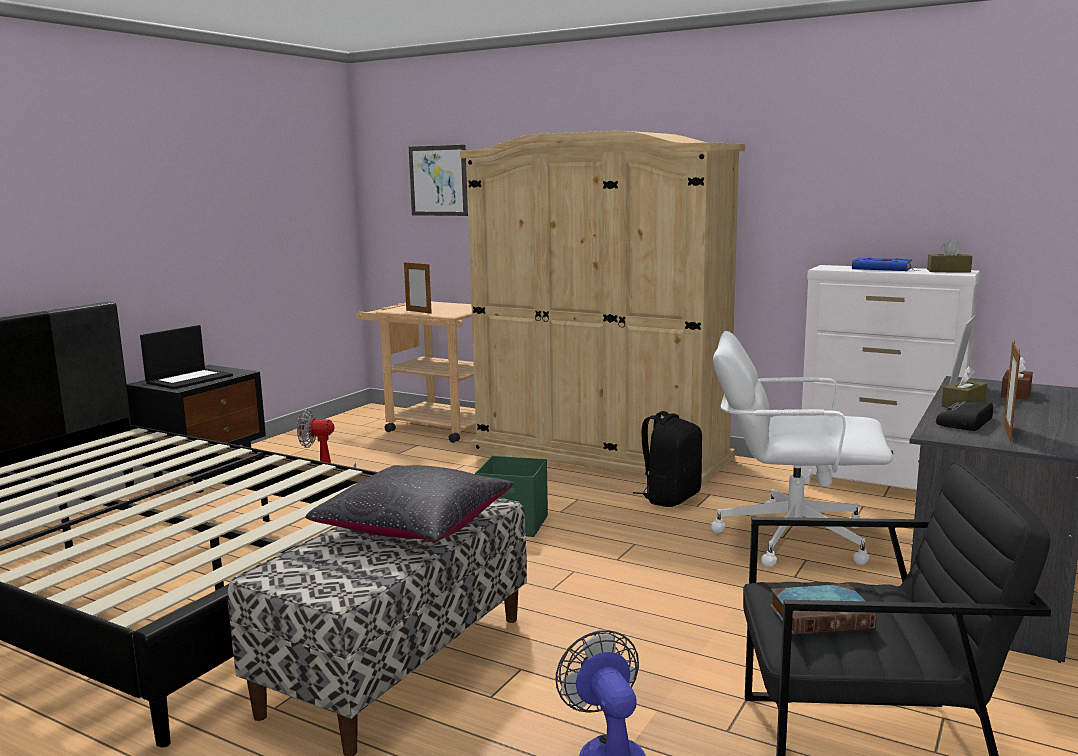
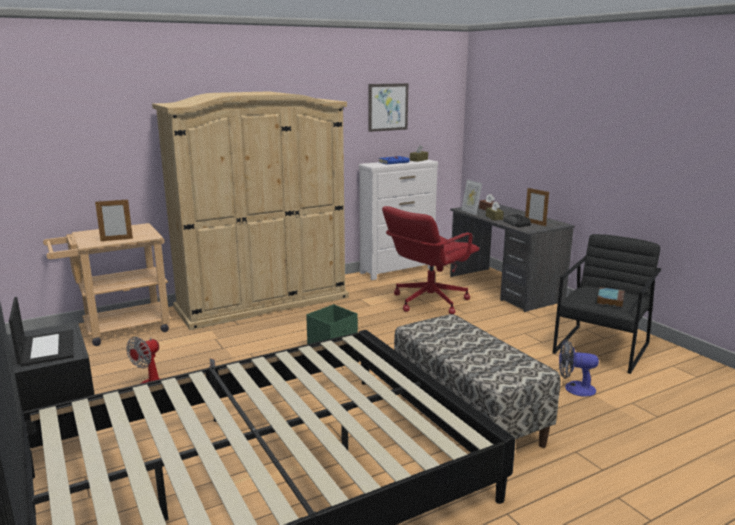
camera: 60 degrees left, 5 degrees up
(415, 526) = (461, 340): black pillow -> none
(438, 180) = (73, 128): picture -> picture (388, 107)
(670, 498) = (352, 307): black backpack -> none
(791, 538) = (429, 301): white office chair -> red office chair

